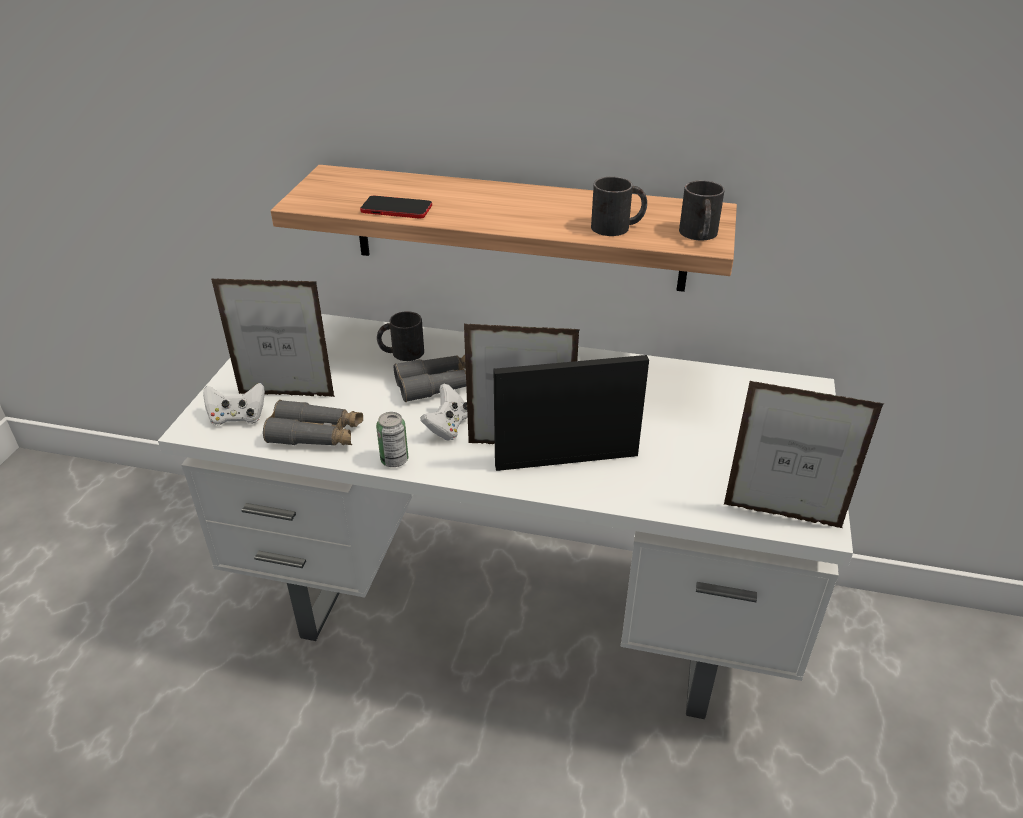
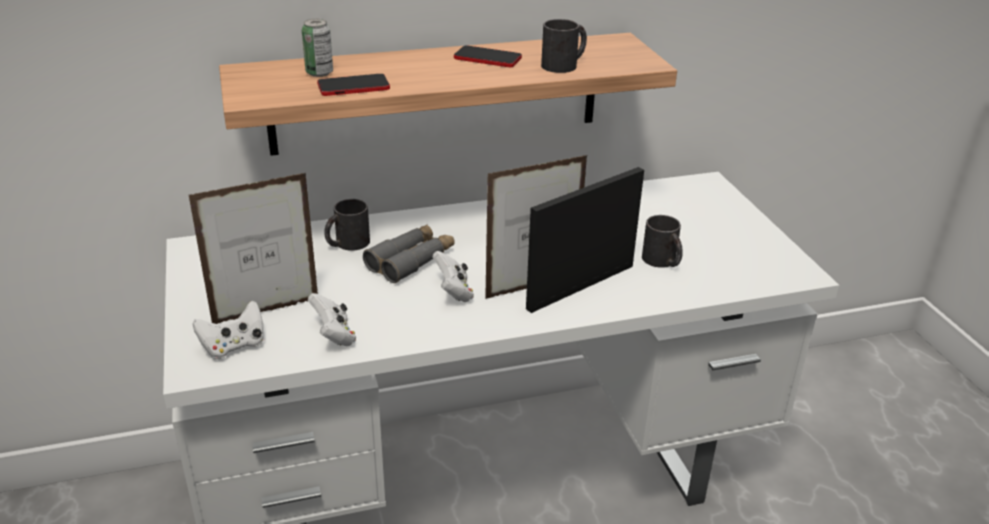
camera: 30 degrees left, 5 degrees down
(316, 434) = (334, 336): grey binoculars -> white game controller
(394, 460) = (432, 333): can -> can (319, 73)
(550, 204) = (487, 58): none -> phone
(699, 235) = (633, 59): black mug -> black mug (663, 262)
(782, 516) = (773, 275): picture frame -> none

